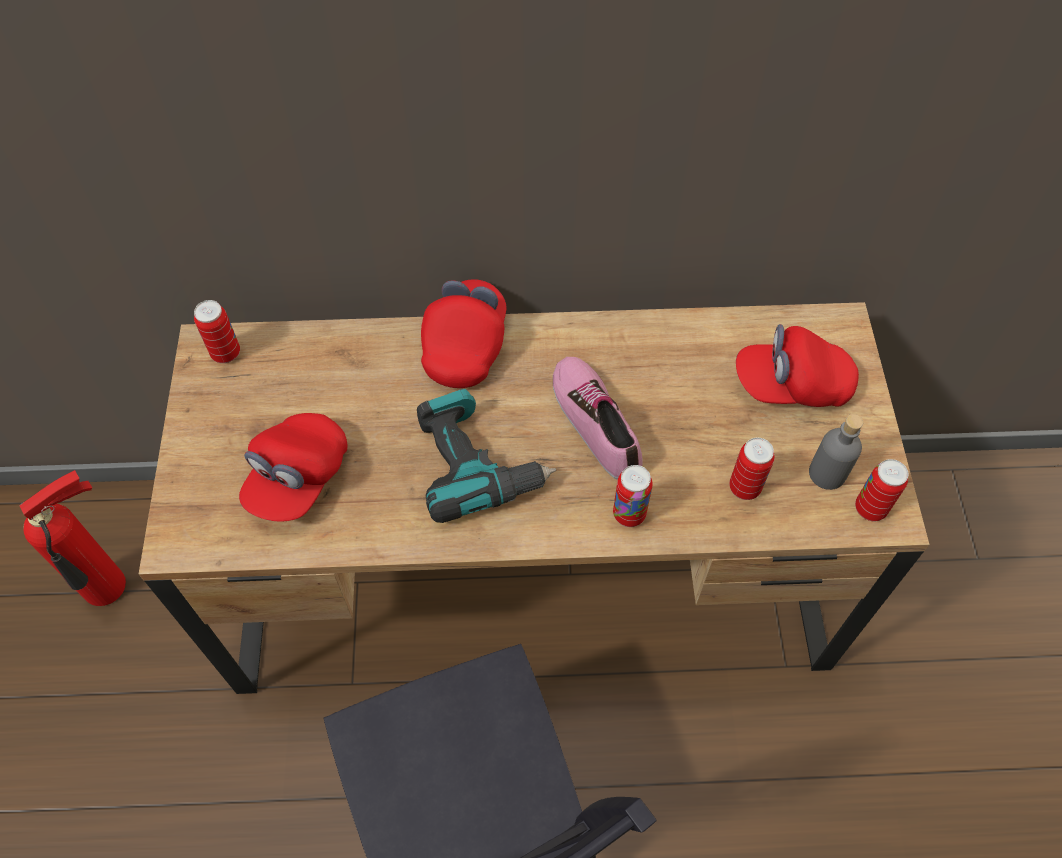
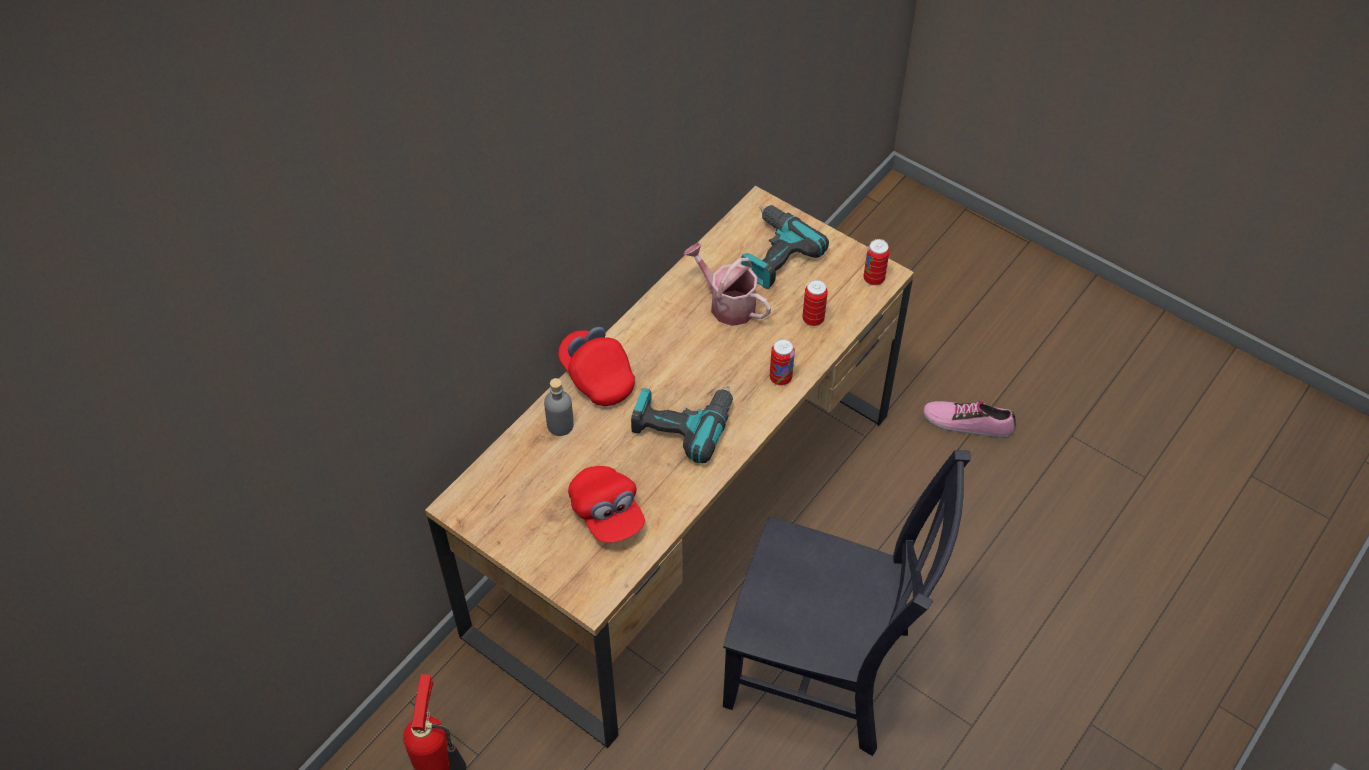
camera: 50 degrees left, 5 degrees down
(226, 353) = (475, 498): can -> none
(596, 421) = (710, 352): shoe -> shoe (967, 422)
(677, 390) = (727, 303): none -> watering can
(791, 385) = (773, 254): red cap -> power drill
(827, 473) = (838, 280): grey bottle -> grey bottle (560, 425)

